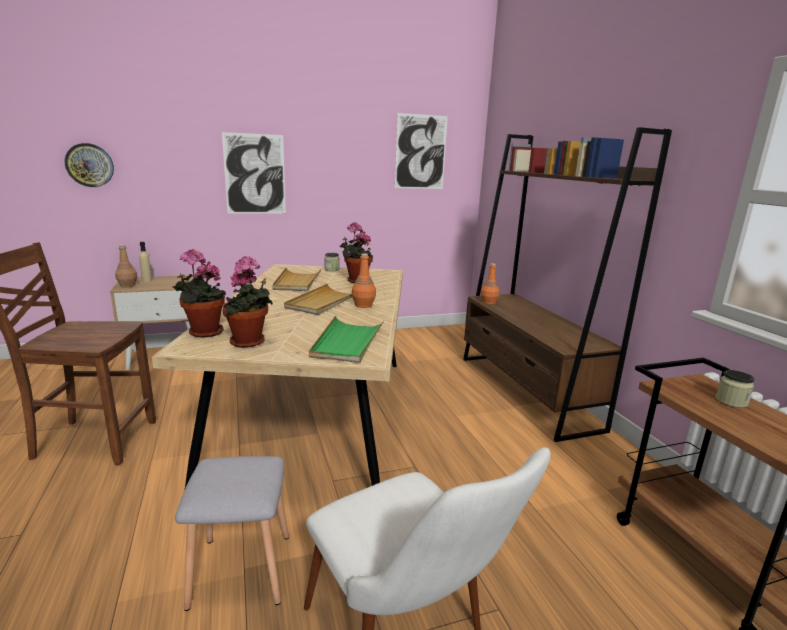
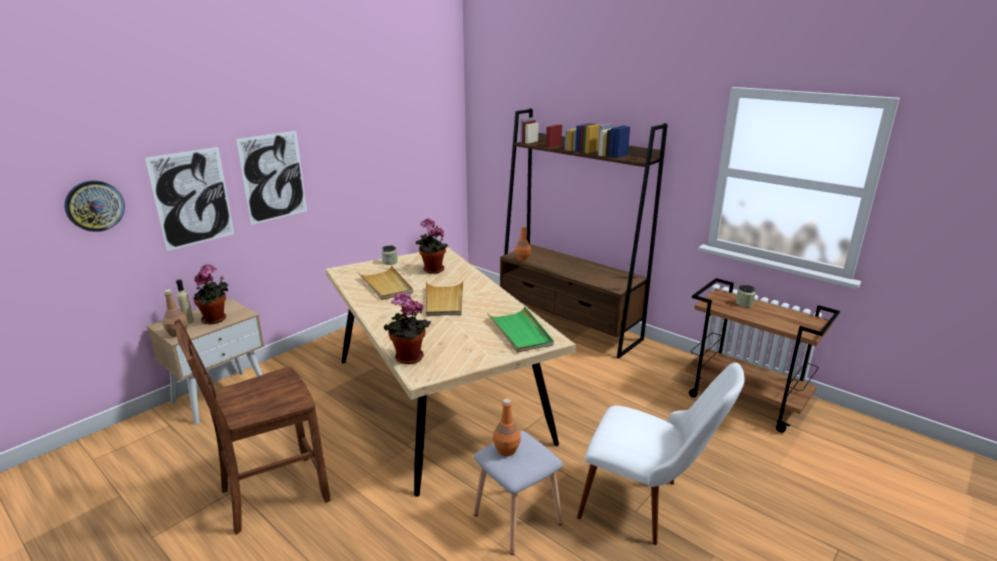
camera: 30 degrees left, 5 degrees up
(249, 343) = (457, 355): potted plant -> potted plant (216, 319)
(363, 305) = (478, 295): orange bottle -> orange bottle (506, 450)
(420, 152) = (417, 123): picture -> picture (192, 198)

